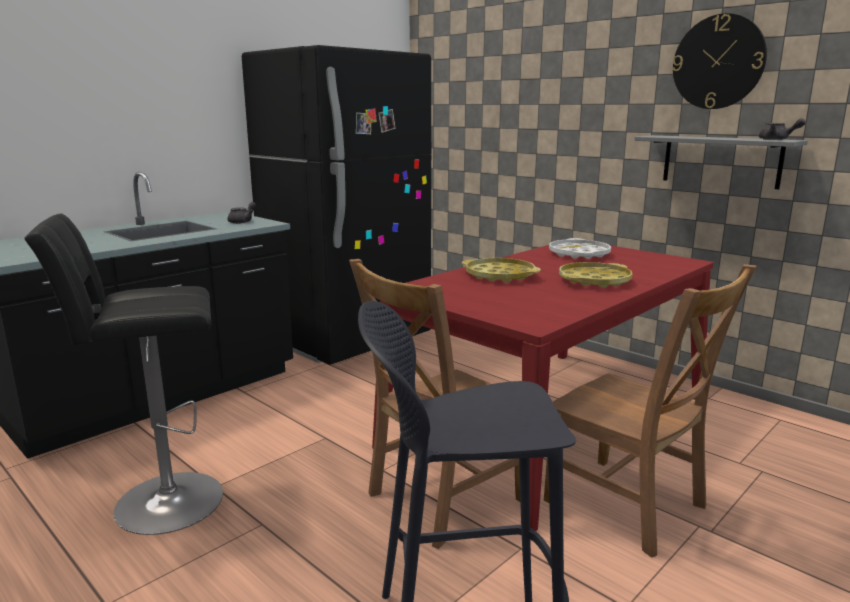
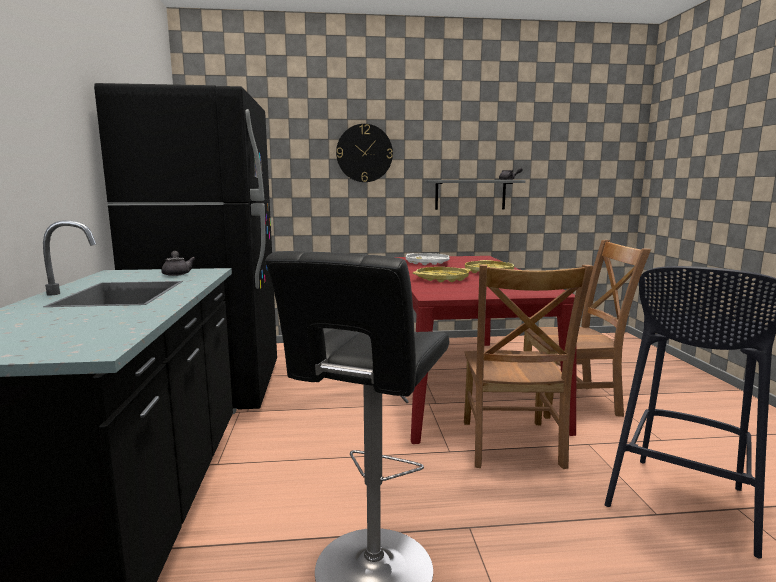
camera: 50 degrees left, 5 degrees down
(718, 62) = (463, 134): wall clock -> wall clock (364, 153)

